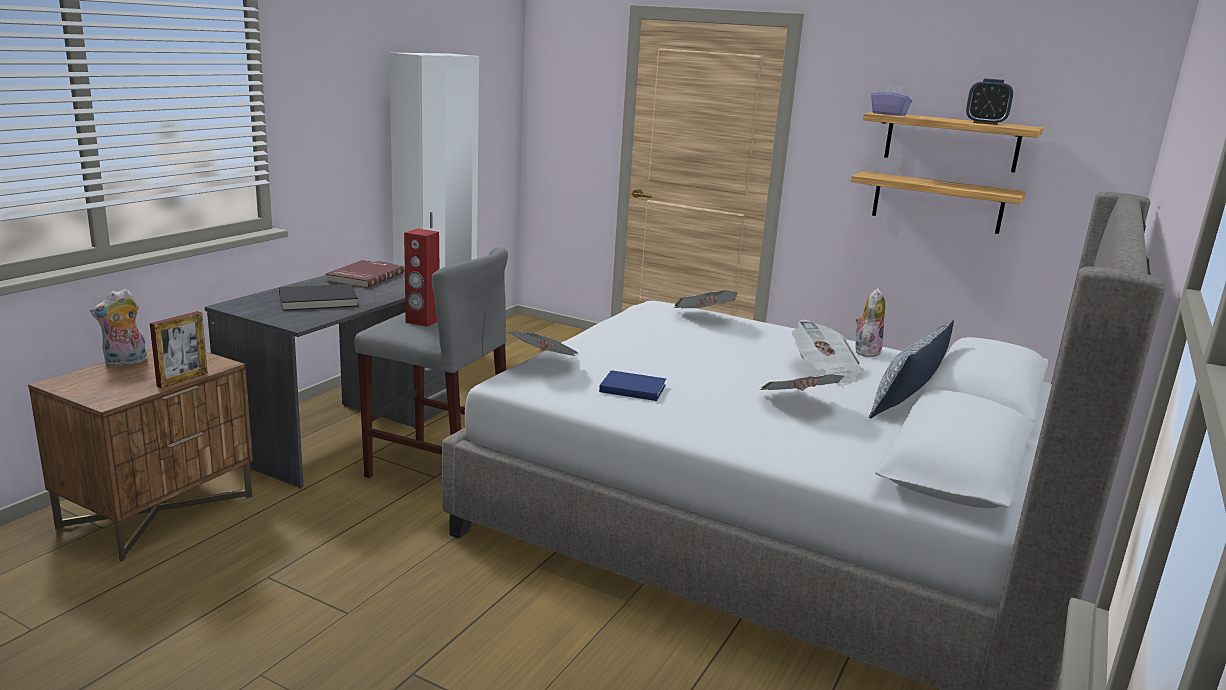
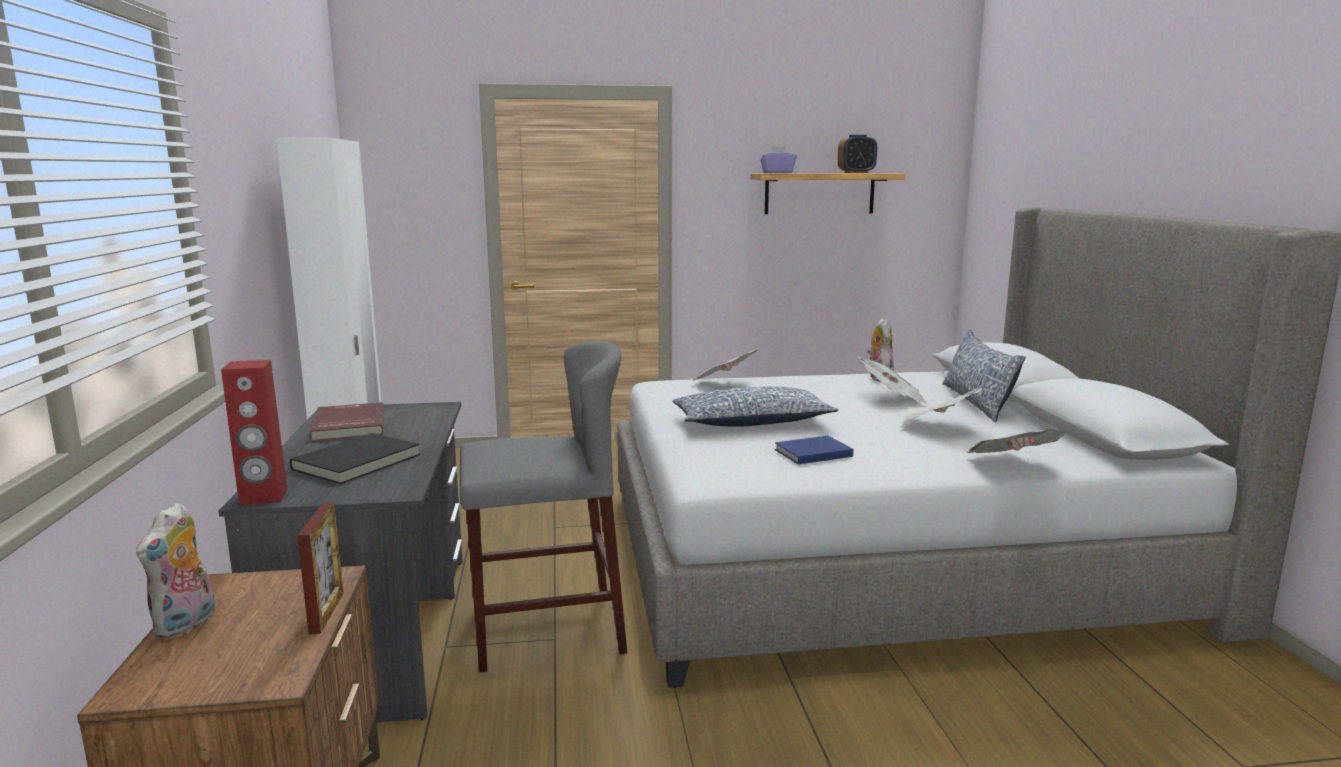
camera: 35 degrees left, 5 degrees down
(422, 321) = (517, 450): red speaker -> red speaker (263, 497)
(545, 364) = (702, 456): newspaper -> newspaper (1012, 465)
(647, 353) = (751, 422): none -> pillow
(937, 202) = (814, 248): shelf -> none

